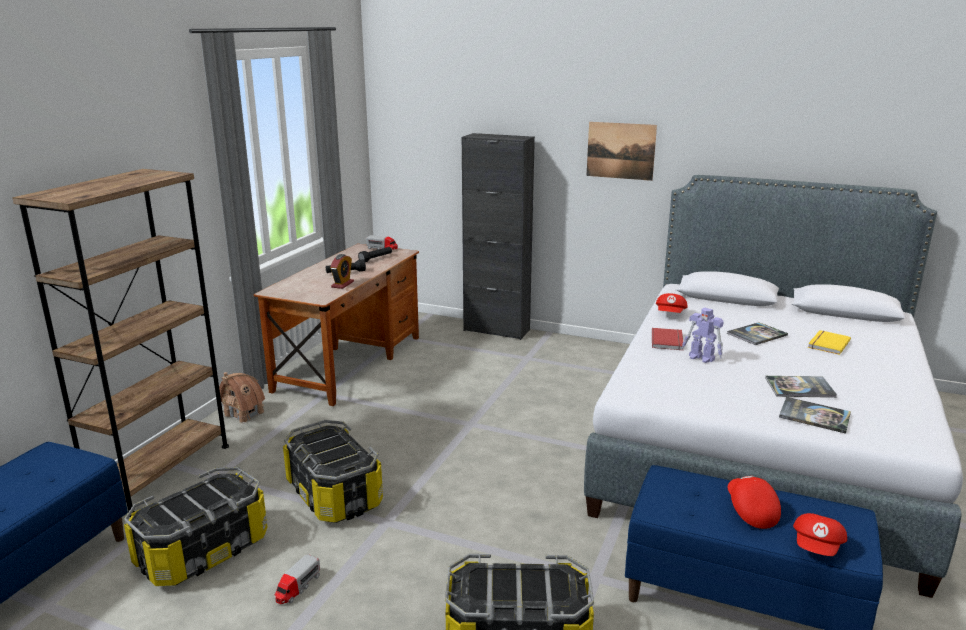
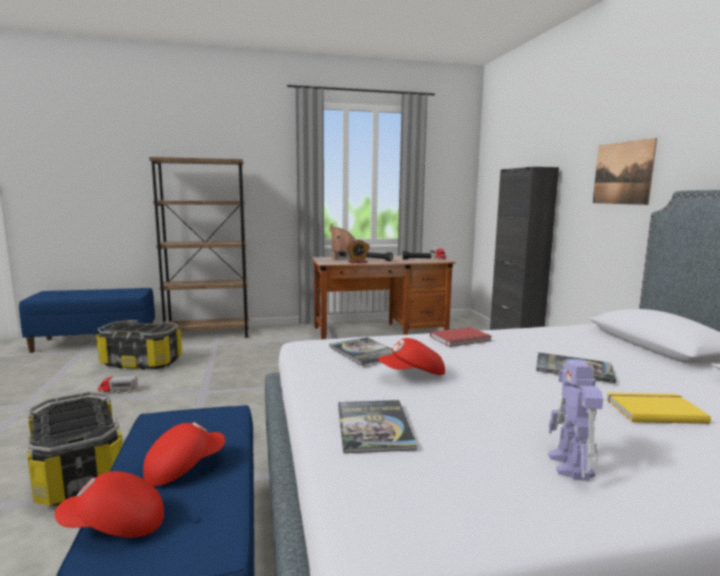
camera: 55 degrees right, 10 degrees down
(244, 414) = (284, 330): toy house -> toy house (342, 259)
(335, 494) = (222, 371): storage box -> none
(671, 314) = (535, 332): red cap -> red cap (412, 374)
(702, 358) = (441, 354): toy robot -> toy robot (571, 466)
(799, 388) = (453, 409): book -> book (364, 352)

